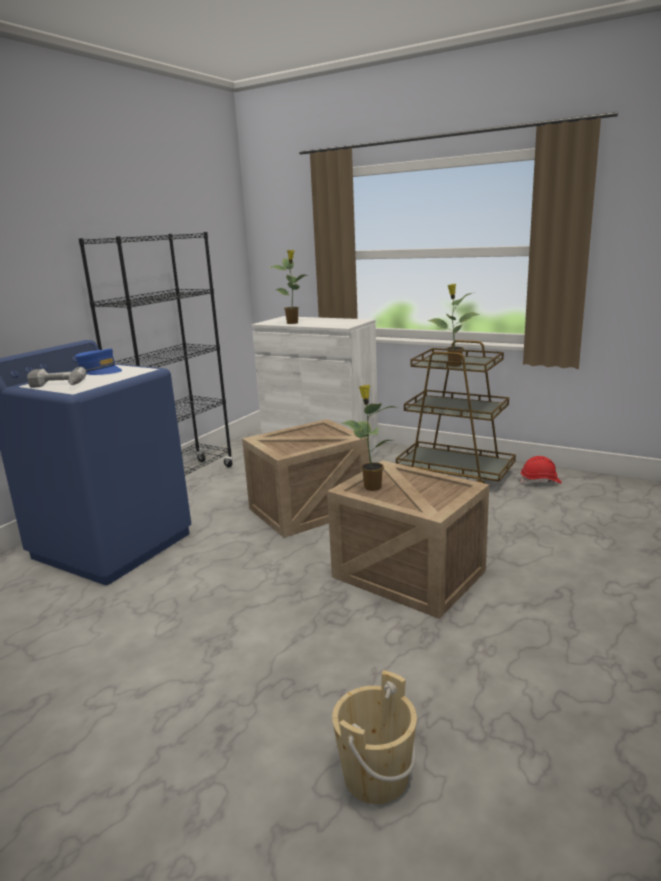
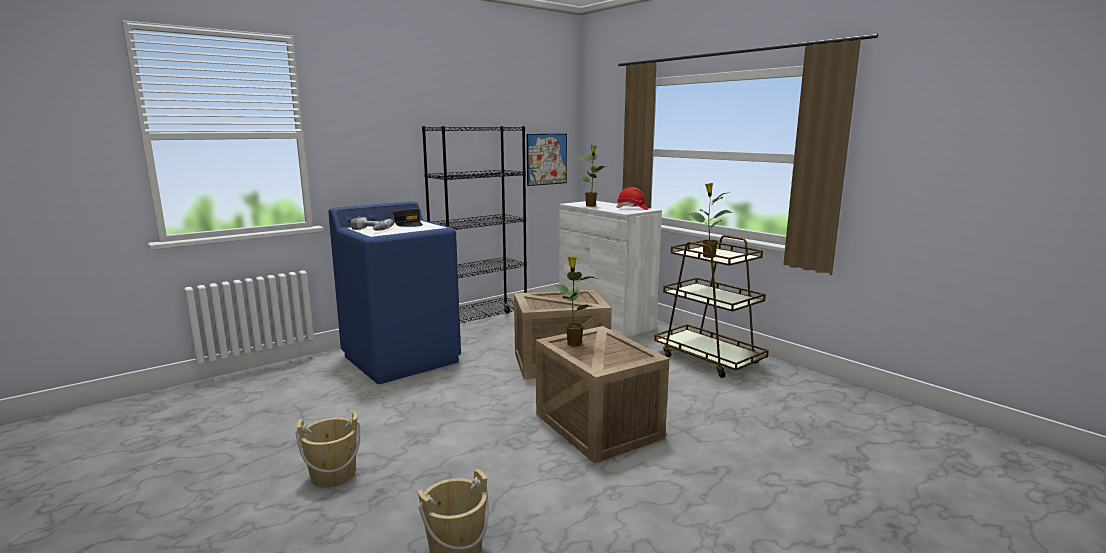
camera: 20 degrees right, 5 degrees down
(100, 371) = (408, 224): blue cap -> grey cap
(140, 726) = (333, 475): none -> beige bucket
(218, 272) = (546, 159): none -> picture
(540, 481) = (785, 380): red hard hat -> red hard hat (632, 209)

